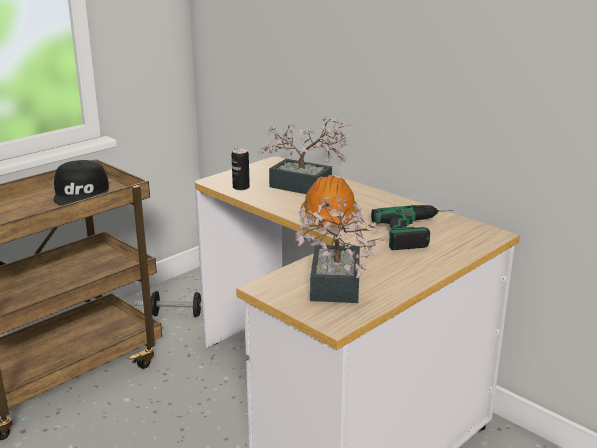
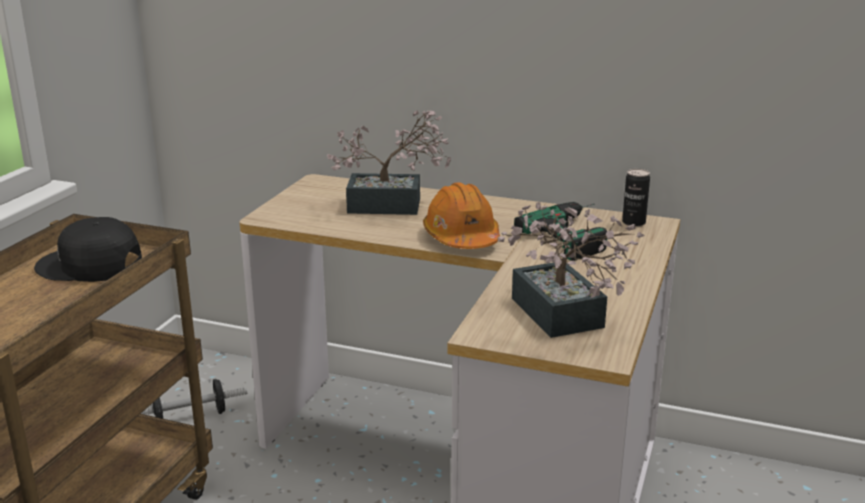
camera: 25 degrees left, 0 degrees up
(83, 193) = (89, 265): black cap -> black cap turned 135 degrees clockwise
(241, 187) = (311, 220): can -> can (633, 223)

